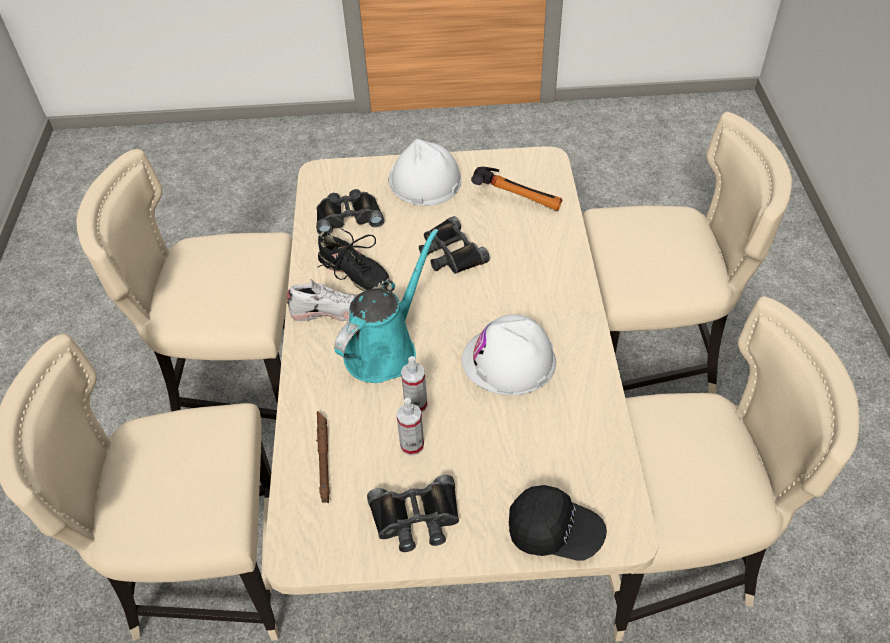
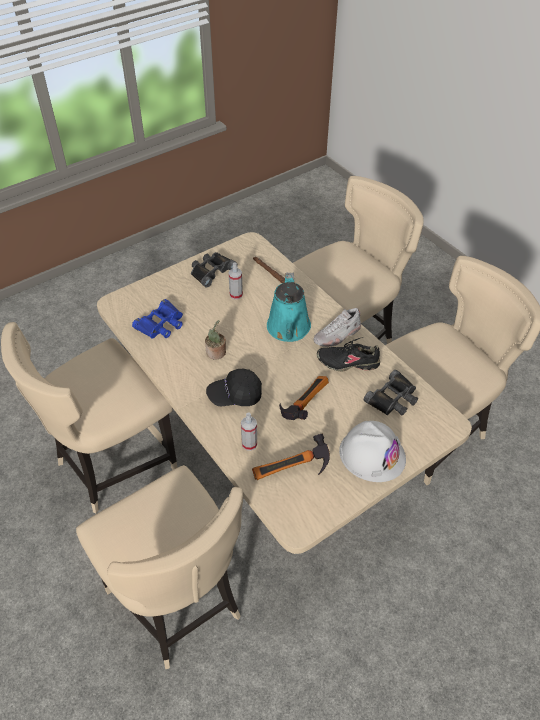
camera: 145 degrees right, 0 degrees up
(415, 404) = (249, 311): spray bottle -> spray bottle (249, 444)
(450, 253) = (302, 403): black binoculars -> hammer
(509, 361) = (216, 353): white hard hat -> potted plant
(554, 532) = (146, 291): black cap -> black cap (235, 395)
(563, 447) = (161, 324): none -> blue binoculars
(647, 362) = (177, 603): beige chair -> beige chair turned 90 degrees counterclockwise

